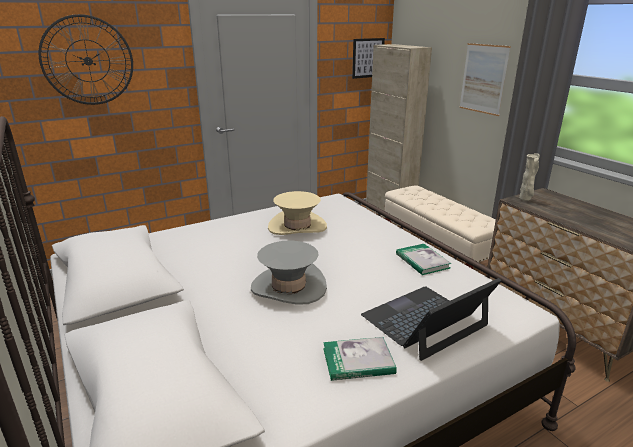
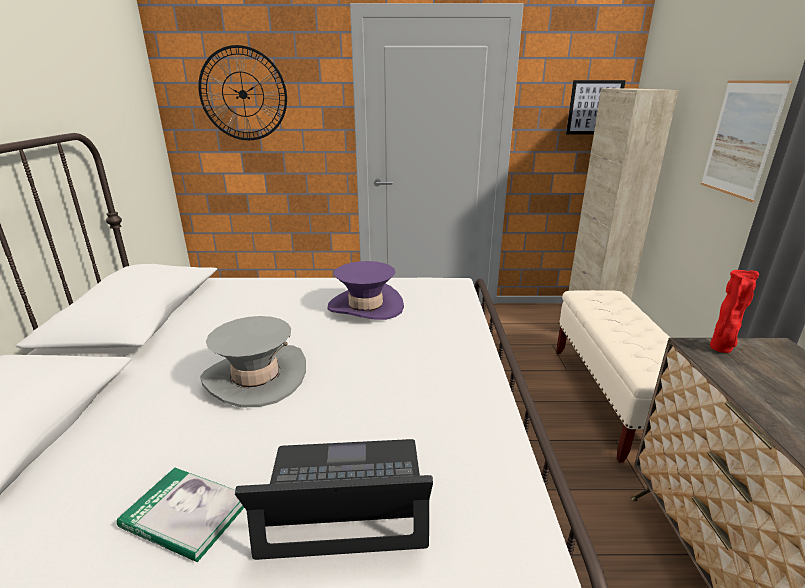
camera: 30 degrees right, 0 degrees up
(297, 226) = (366, 306): beige hat -> purple hat
(422, 261) = (460, 399): book -> none
(525, 199) = (721, 349): beige vase -> red vase

